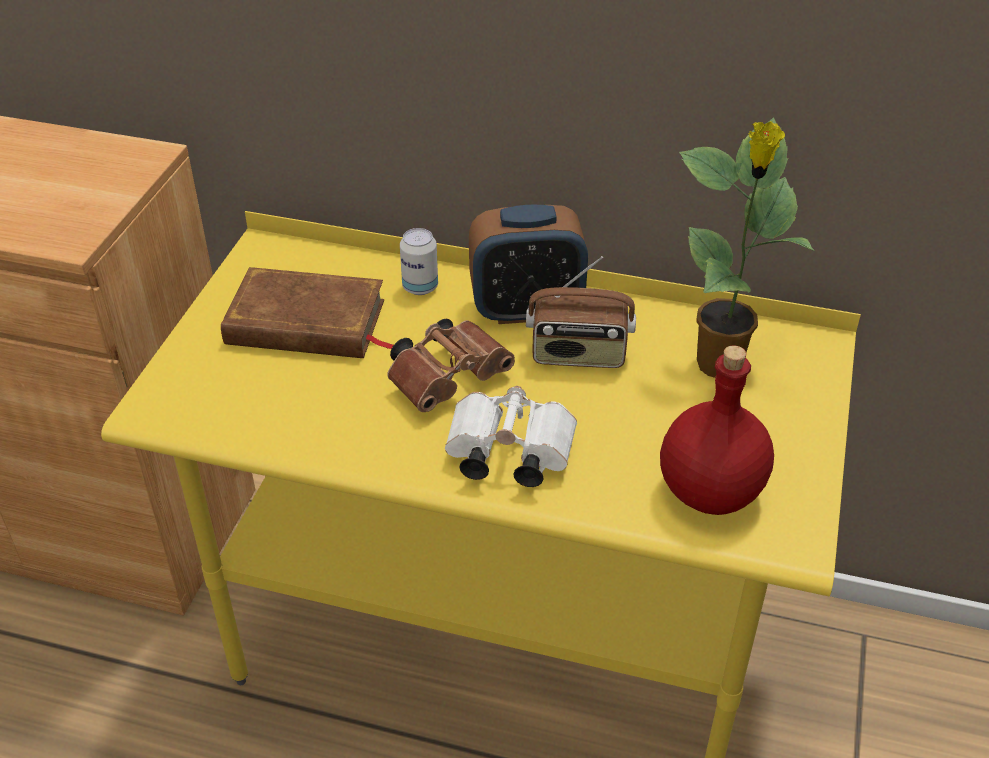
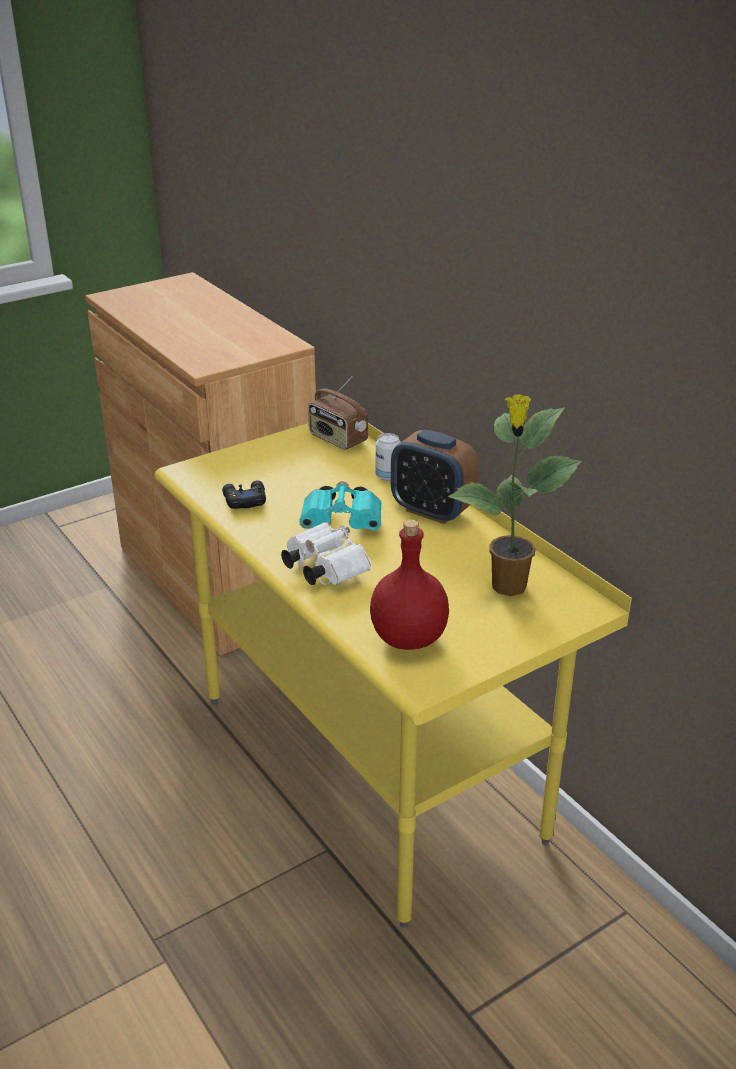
camera: 40 degrees right, 10 degrees down
(288, 411) = (244, 500): none -> black game controller
(306, 323) = (305, 467): brown book -> none
(450, 378) = (344, 523): brown binoculars -> turquoise binoculars
(578, 355) = (430, 544): radio -> radio (337, 439)

